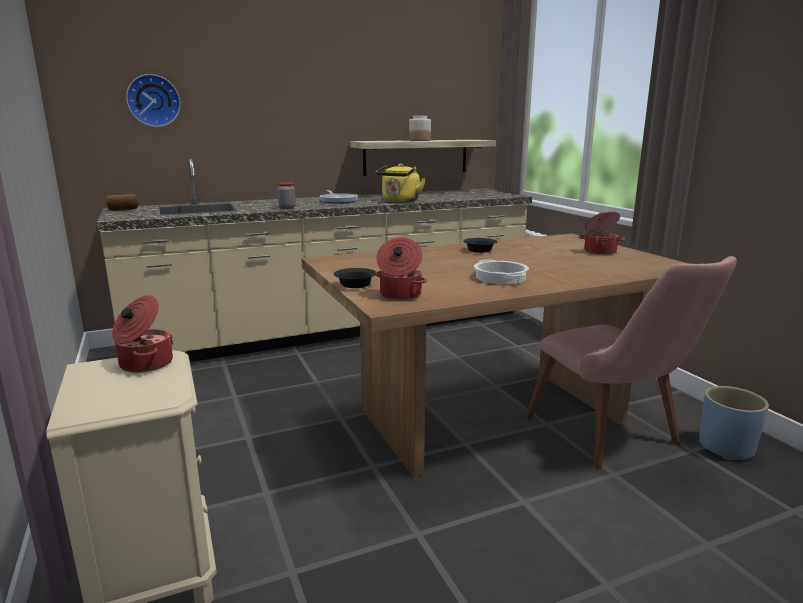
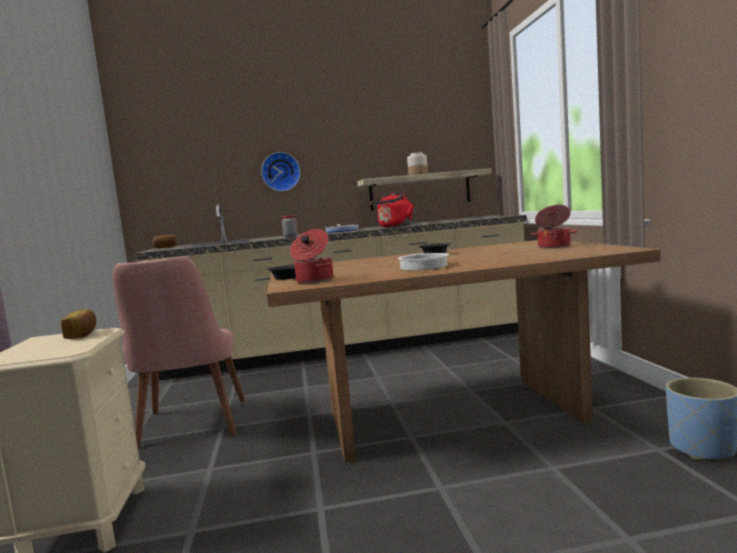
camera: 15 degrees right, 10 degrees down
(144, 364) = (82, 335): cooking pot -> bread
(153, 101) = (193, 162): wall clock -> wall clock (280, 172)
(400, 201) = (394, 226): yellow kettle -> red kettle
(615, 439) = (571, 437): pink chair -> pink chair (191, 428)

